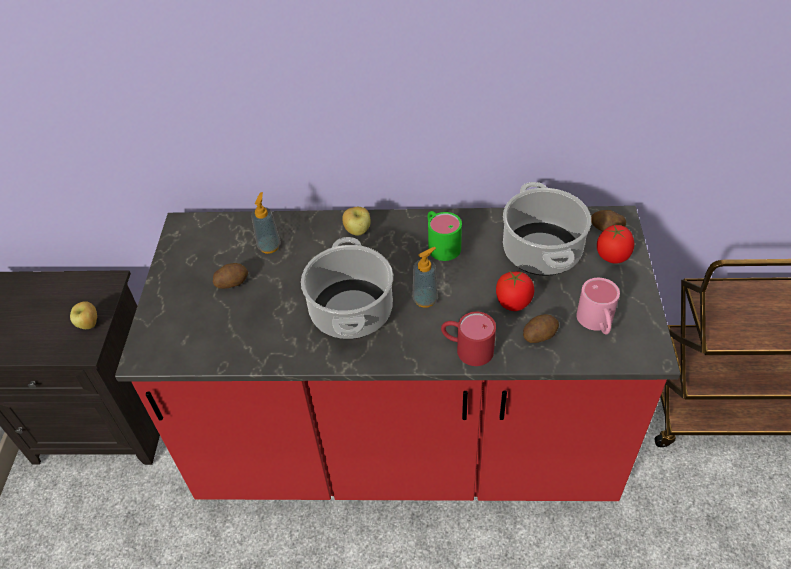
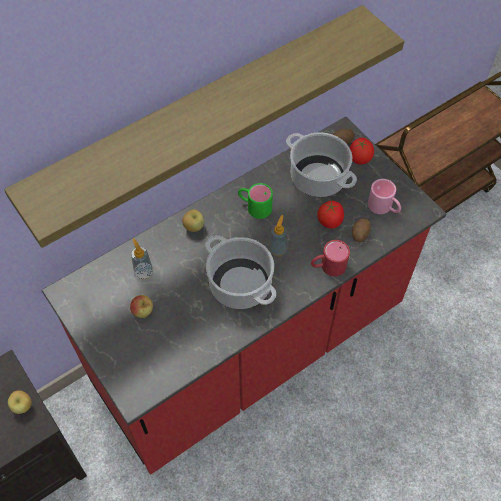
camera: 40 degrees left, 10 degrees up
(232, 282) = (143, 312): potato -> apple
(404, 83) = (201, 113): none -> shelf

